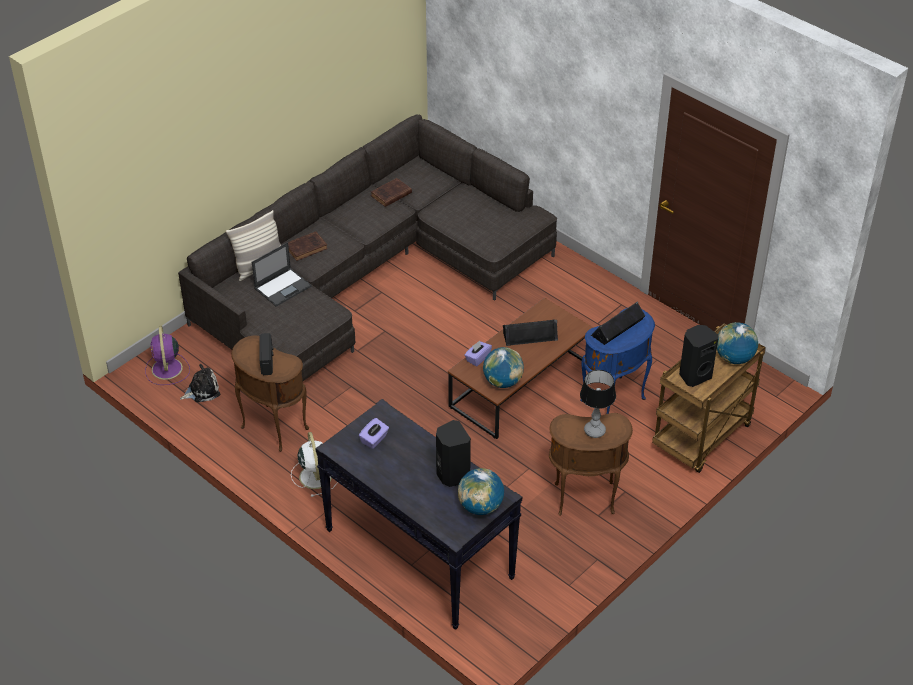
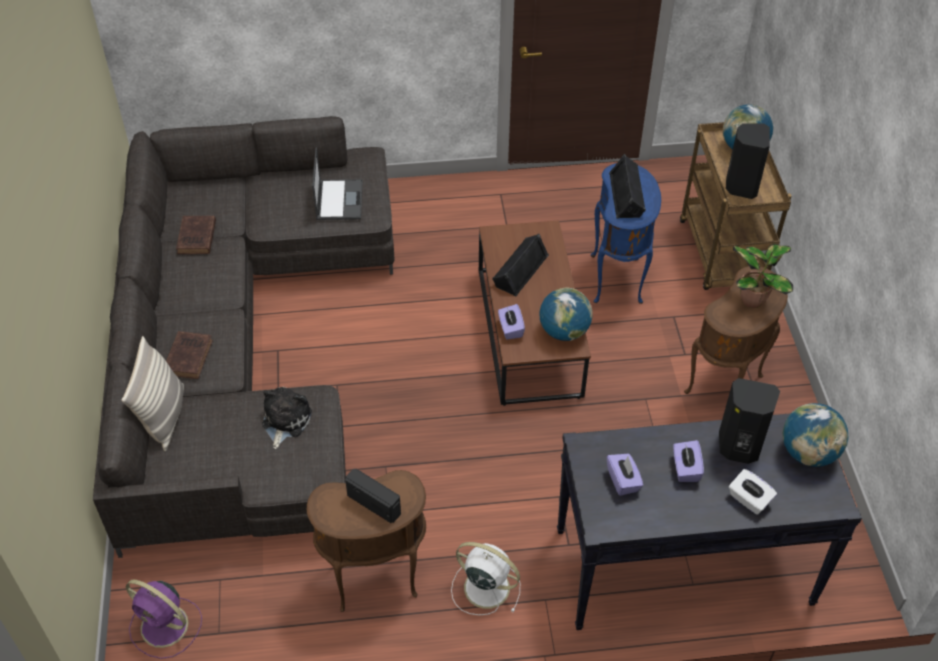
camera: 50 degrees left, 5 degrees up
(202, 390) = (240, 612): plush toy -> plush toy (285, 421)
(283, 287) = (225, 417): laptop -> laptop (339, 199)
(410, 460) = (685, 469): none -> purple tissue box
(417, 497) = (749, 500): none -> white tissue box
(595, 431) = (754, 299): table lamp -> potted plant

